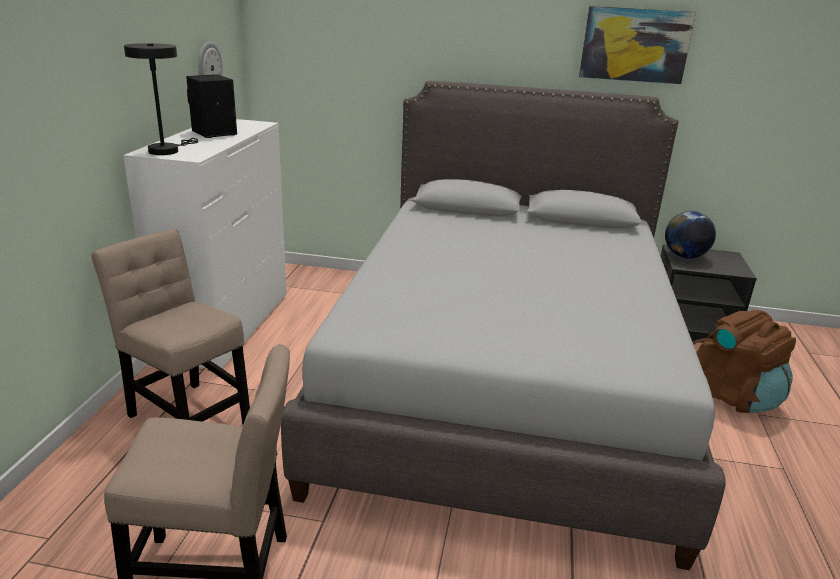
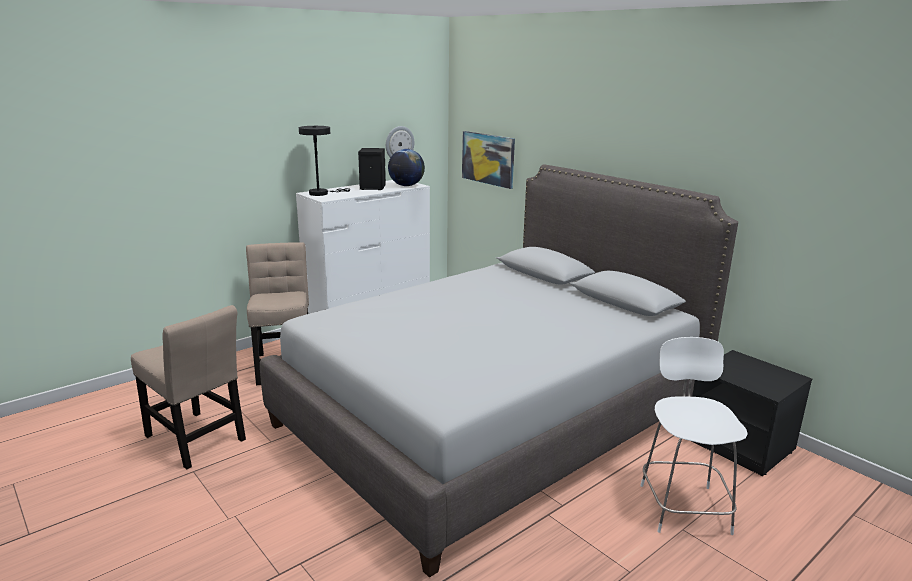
camera: 40 degrees right, 5 degrees down
(635, 45) = (708, 144): picture -> picture (488, 159)
(684, 256) = (733, 364): globe -> globe (406, 186)
(733, 395) = (683, 506): brown backpack -> white chair

